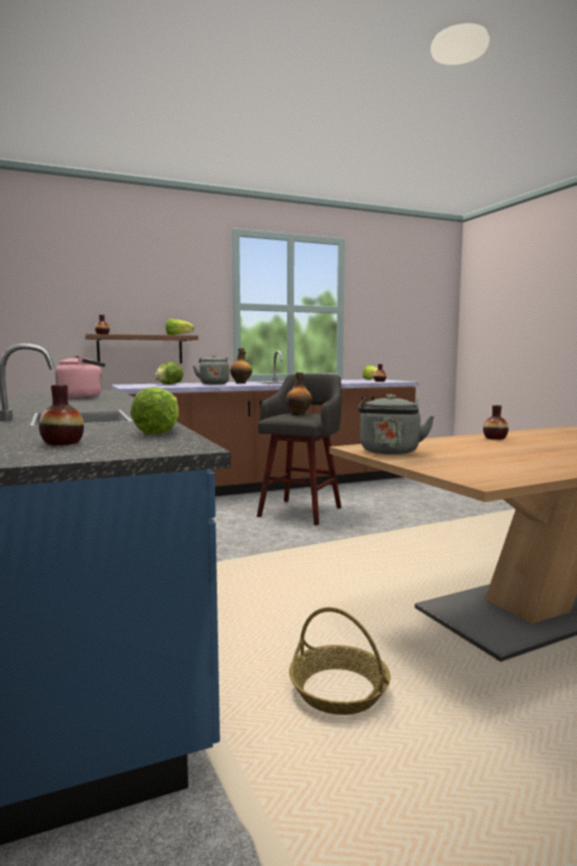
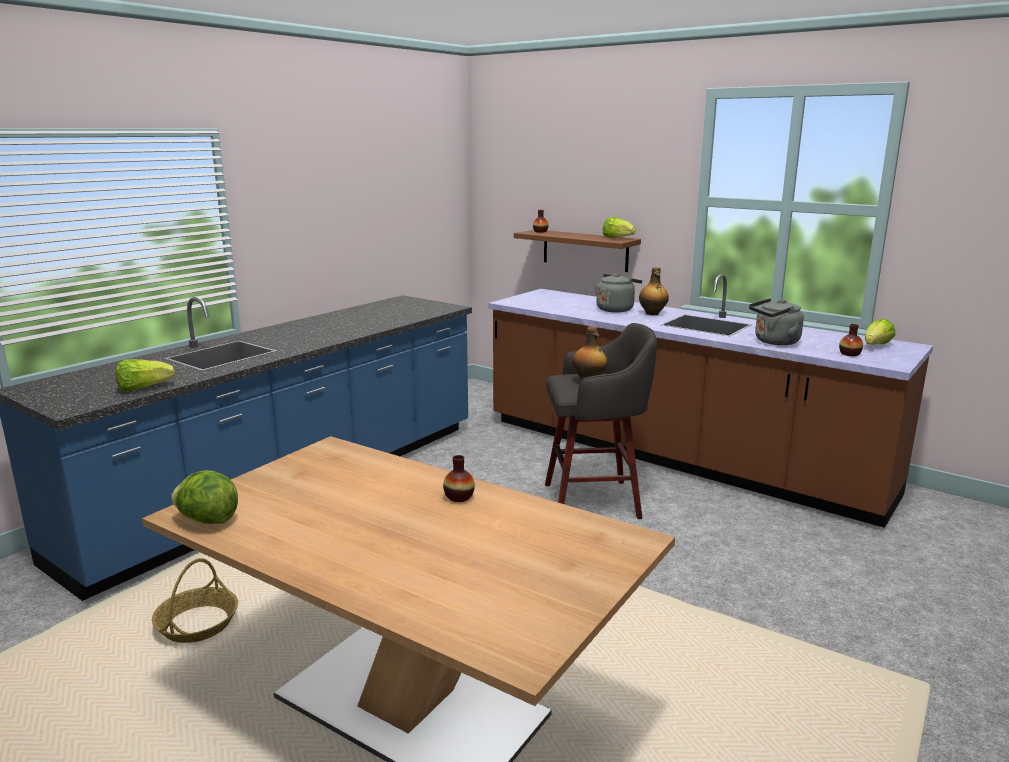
camera: 60 degrees right, 10 degrees up
(62, 443) = (86, 383): vase -> none
(83, 397) = (376, 318): pink kettle -> none
(169, 384) = (576, 300): lettuce -> lettuce (207, 520)
(390, 452) = (310, 462): grey kettle -> grey kettle (774, 342)

